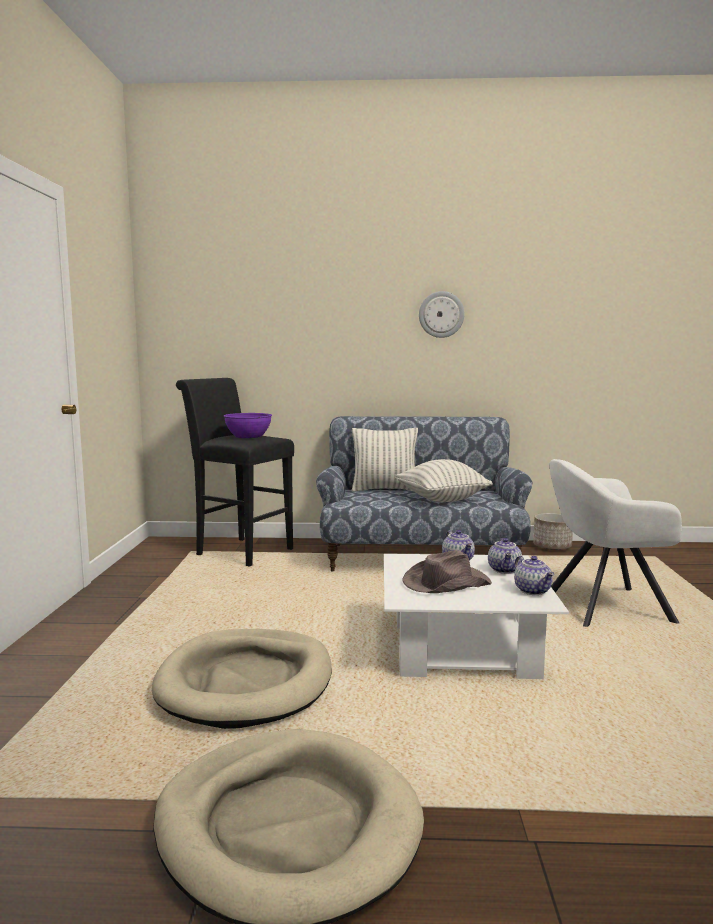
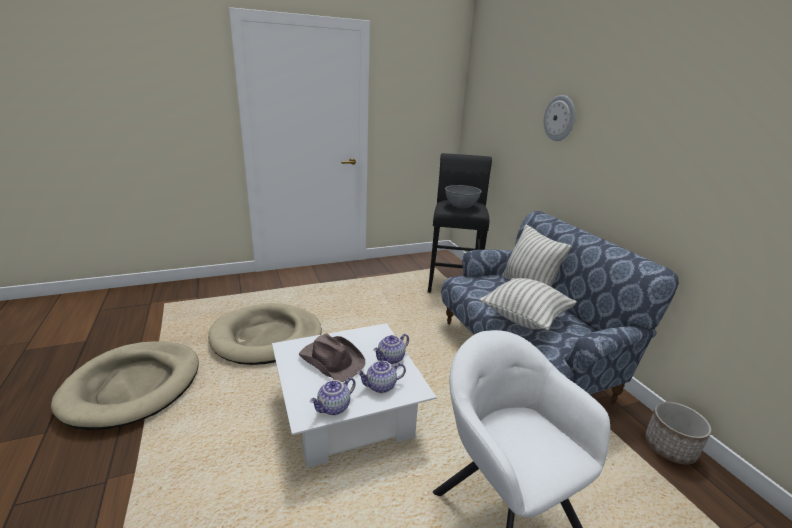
camera: 65 degrees right, 15 degrees up
(248, 436) = (461, 205): purple bowl -> grey bowl
(441, 314) = (650, 129): wall clock -> wall clock (560, 118)

